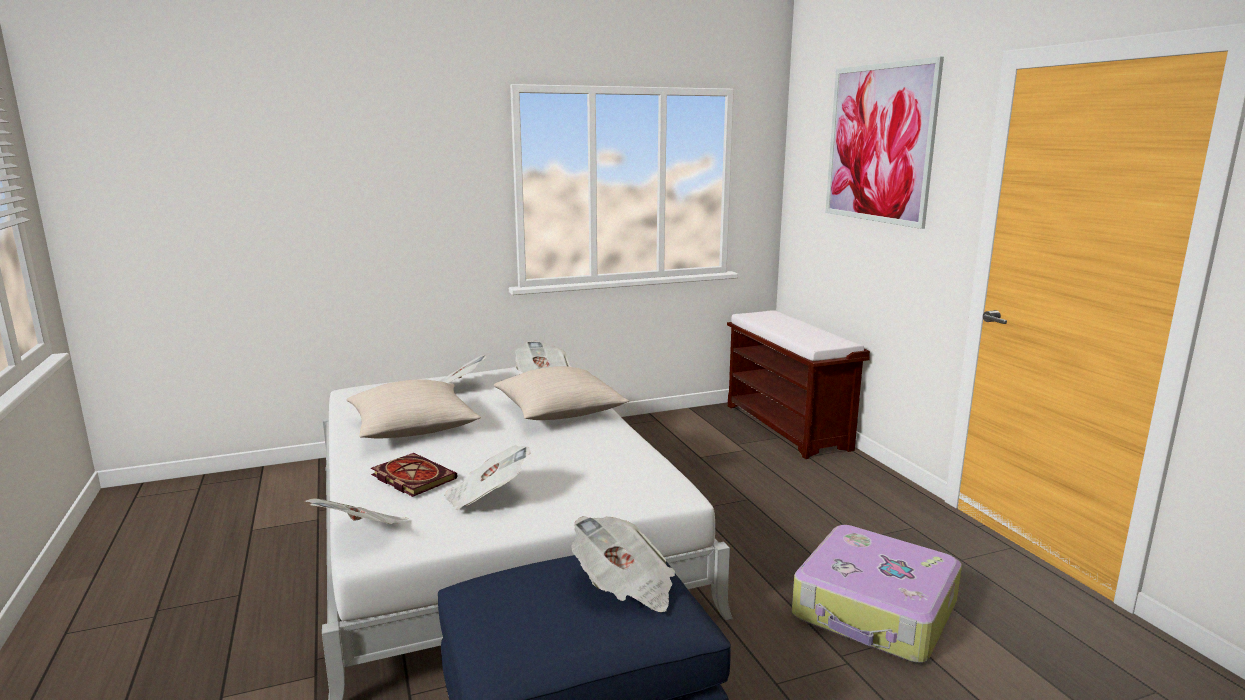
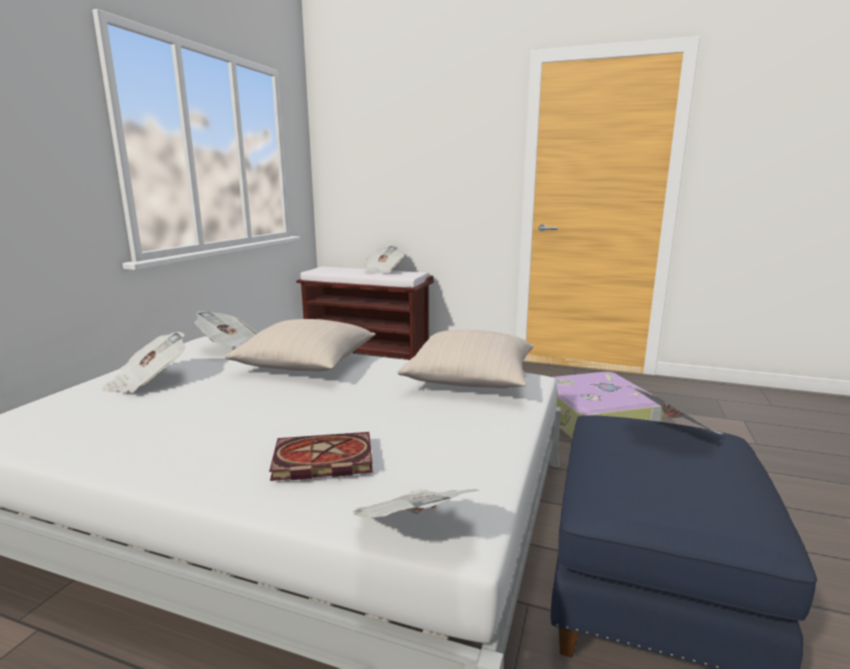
camera: 50 degrees left, 0 degrees up
(412, 428) = (191, 427): beige pillow -> beige pillow (470, 379)
(486, 497) = (429, 439): newspaper -> newspaper (382, 271)
(879, 143) = (421, 120): picture -> none

